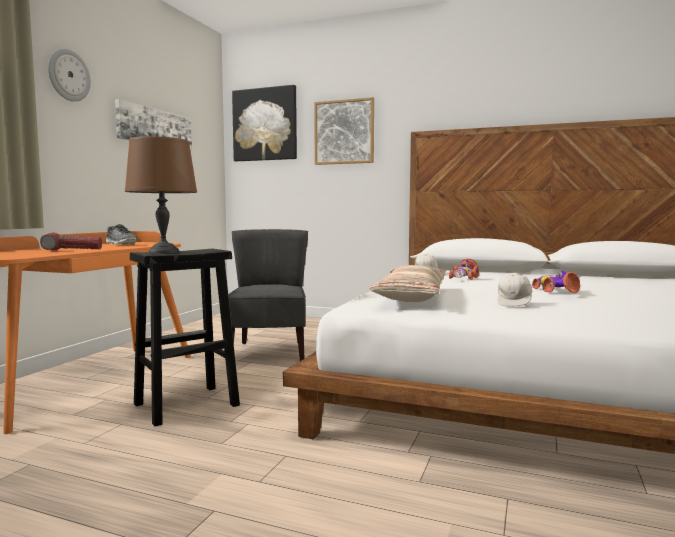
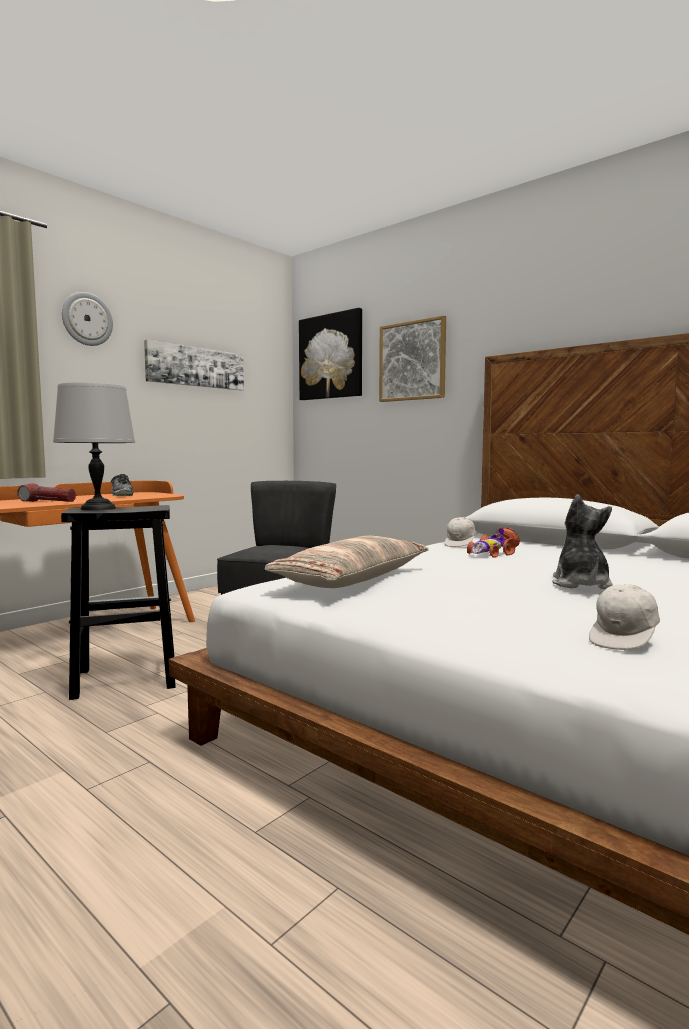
camera: 20 degrees right, 0 degrees up
(164, 252) = (99, 508): brown table lamp -> grey table lamp
(514, 303) = (474, 600): white cap -> white cap (624, 639)
(556, 291) = (580, 584): toy car -> plush toy

